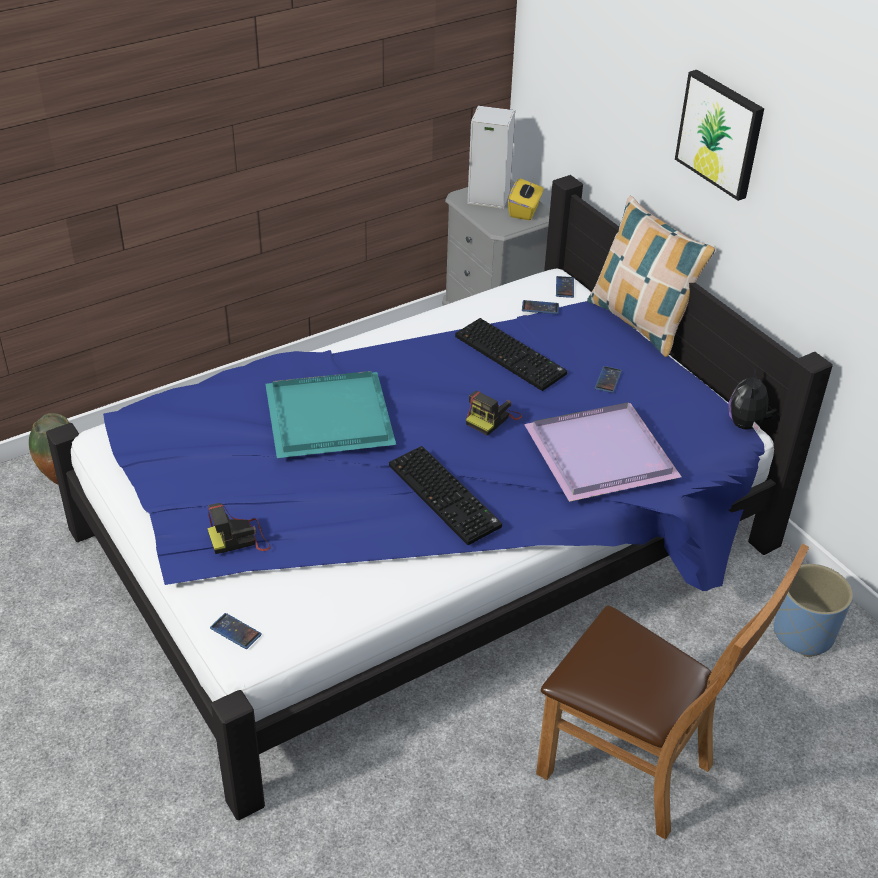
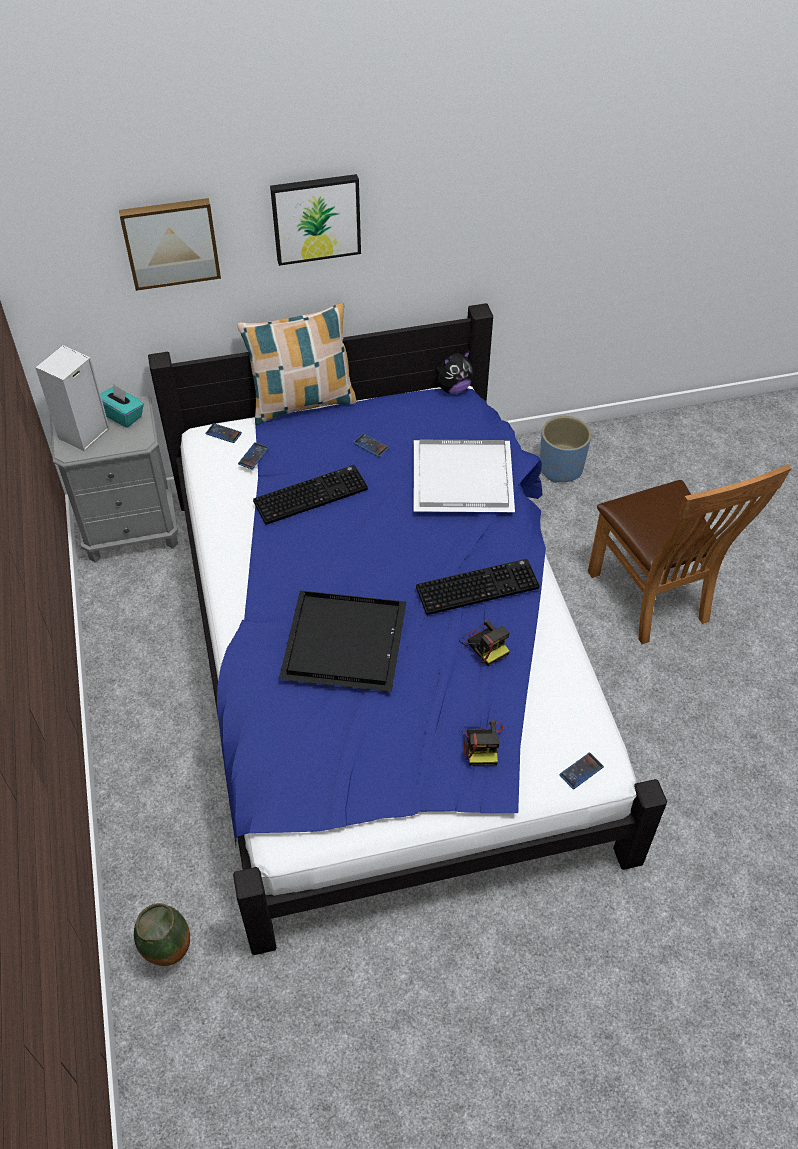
camera: 70 degrees left, 10 degrees up
(327, 419) = (346, 644): turquoise tray -> black tray
(492, 418) = (392, 531): camera -> camera (484, 644)
(524, 211) = (122, 415): yellow tissue box -> turquoise tissue box
(599, 456) = (464, 480): purple tray -> white tray
(617, 75) = (170, 242): none -> picture
(636, 771) = (653, 601): brown chair -> brown chair turned 105 degrees clockwise
(747, 424) = (453, 388): plush toy -> plush toy turned 60 degrees counterclockwise

